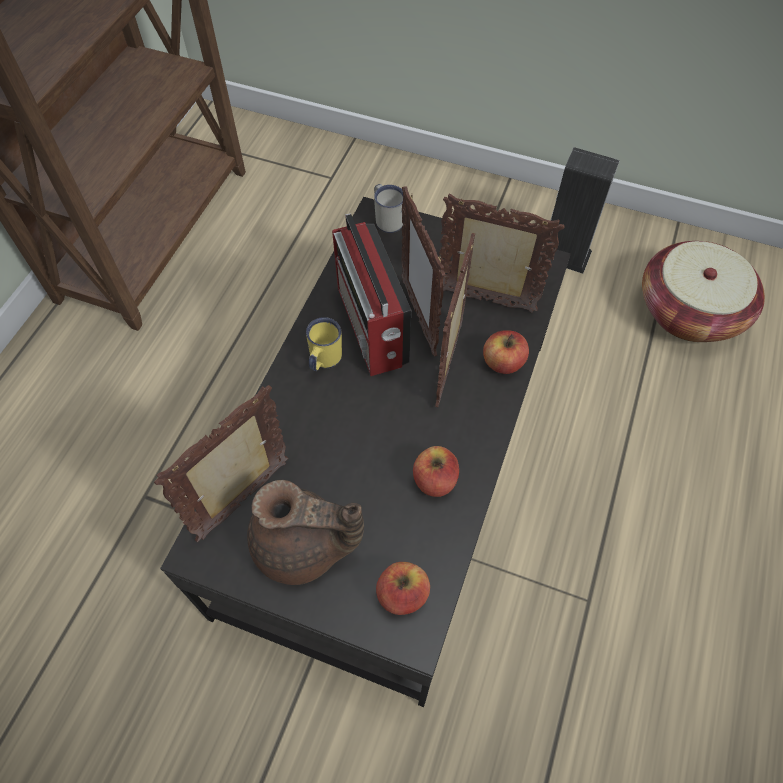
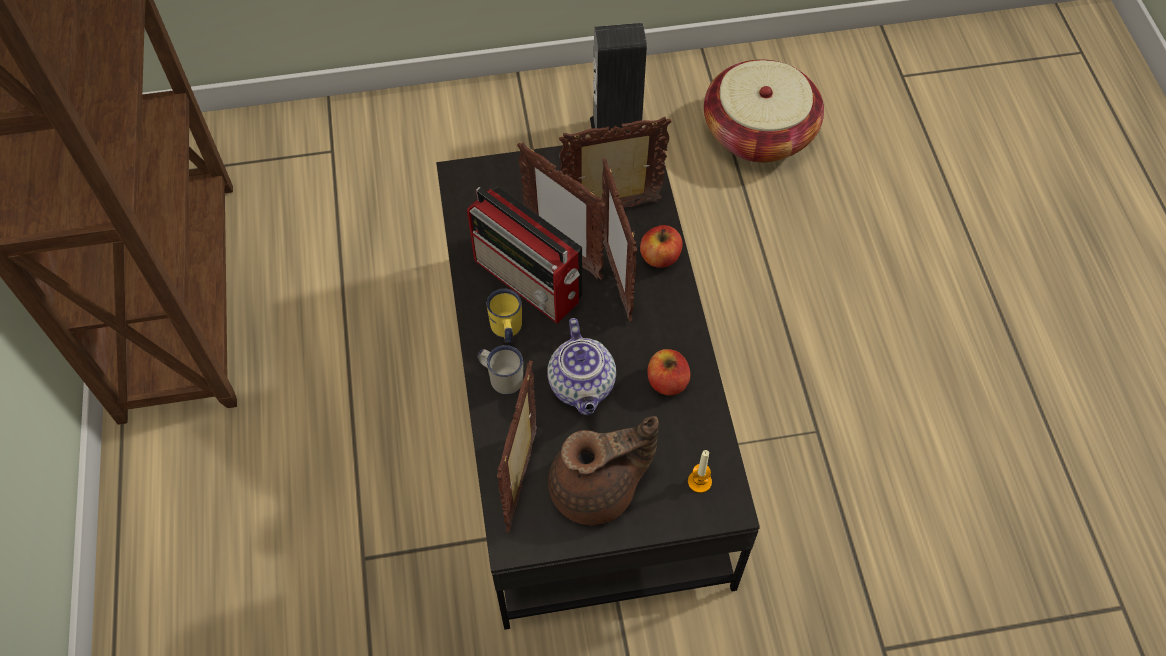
camera: 30 degrees left, 0 degrees up
(355, 443) = (583, 386): none -> teapot
(387, 219) = (474, 174): white mug -> white mug (501, 377)
(402, 594) = (699, 482): apple -> candle

